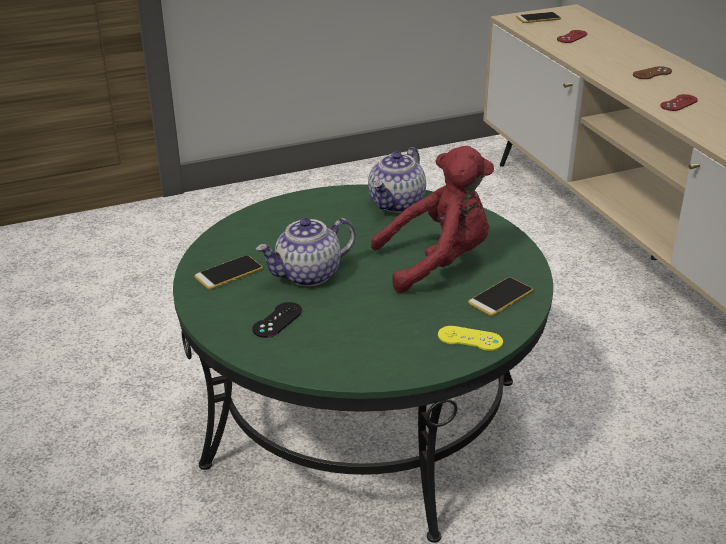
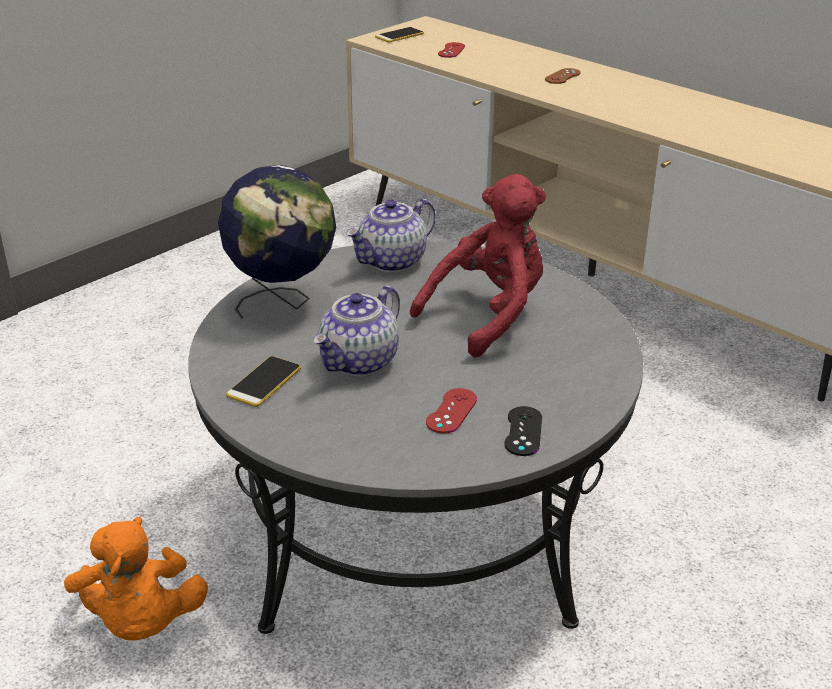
camera: 25 degrees left, 0 degrees up
(126, 434) = (141, 622): none -> orange plush toy
(277, 320) = (367, 421): black game controller -> black game controller (523, 431)
(289, 217) = (282, 302): none -> globe
(364, 421) = (415, 522): green coffee table -> grey coffee table
(397, 204) = (392, 262): teapot -> teapot turned 45 degrees clockwise
(470, 339) = (588, 387): yellow game controller -> none
(500, 297) = (582, 337): phone -> none
(679, 103) = (613, 102): red game controller -> red game controller (451, 411)

